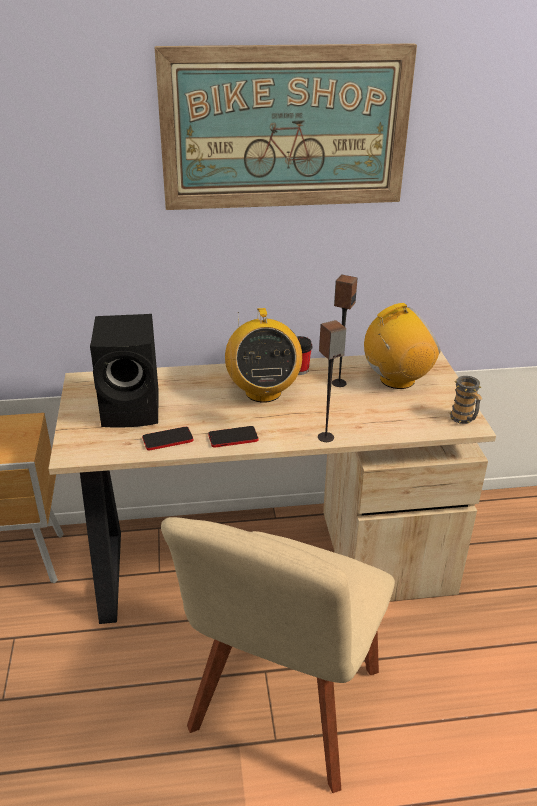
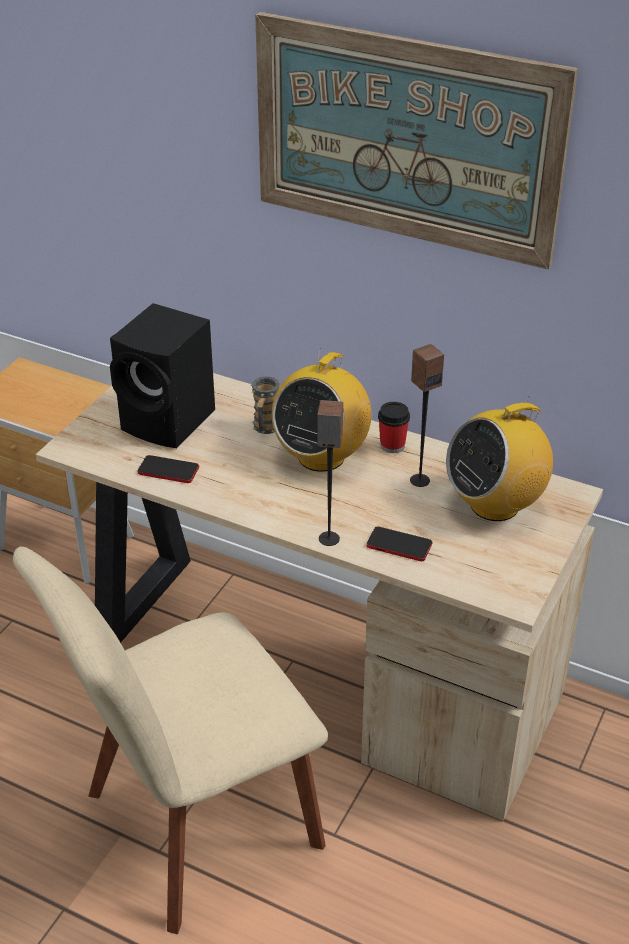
camera: 35 degrees right, 5 degrees up
(233, 437) = (233, 496): phone -> phone (399, 545)
(396, 380) = (495, 504): radio -> radio turned 135 degrees clockwise
(464, 419) = (516, 589): mug -> mug (265, 429)

